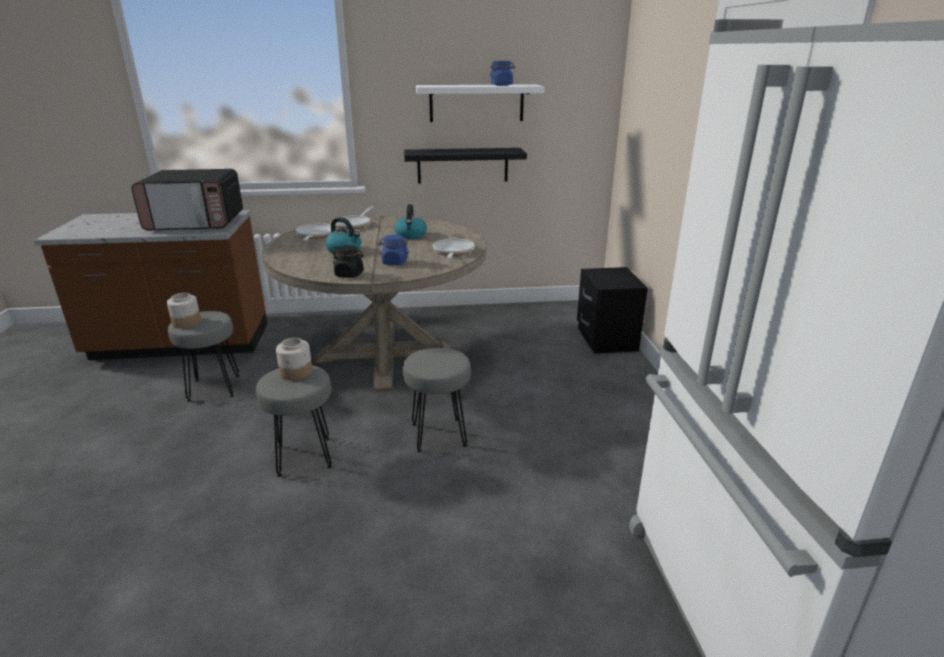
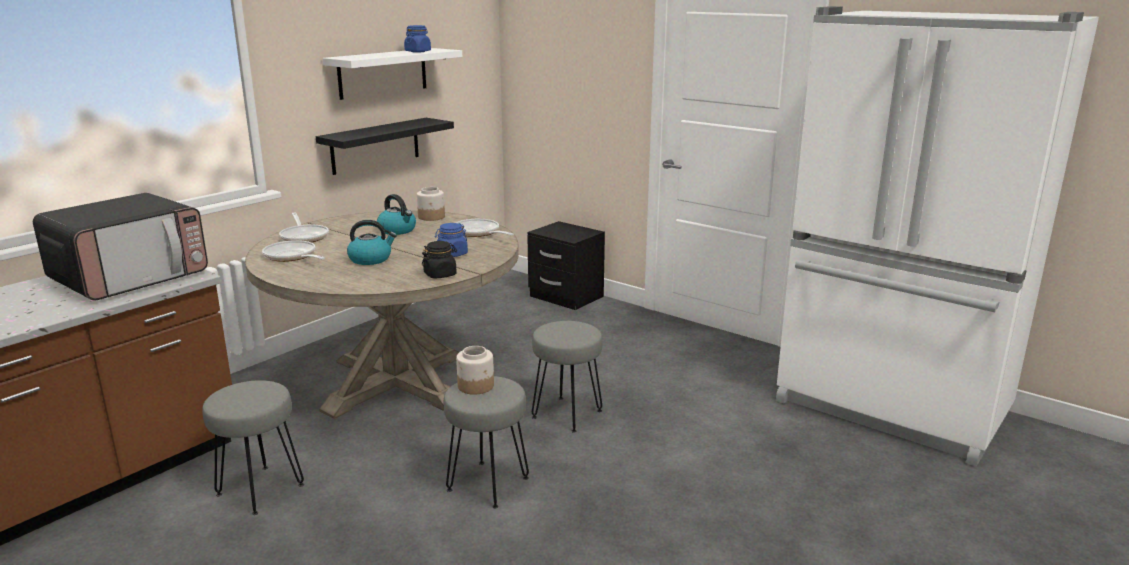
camera: 45 degrees left, 5 degrees down
(186, 323) = (236, 403): jar -> jar (431, 217)

